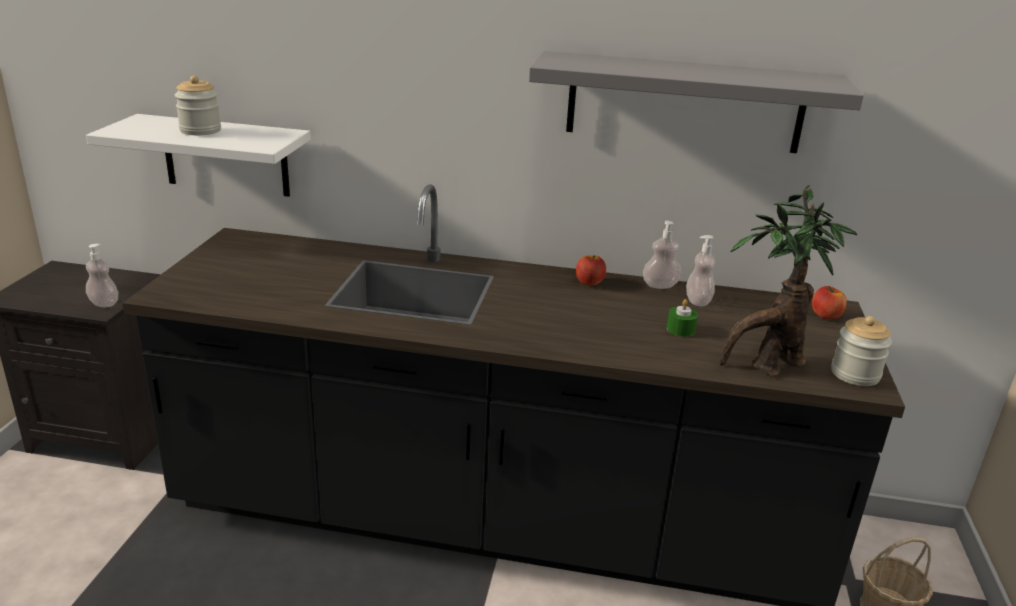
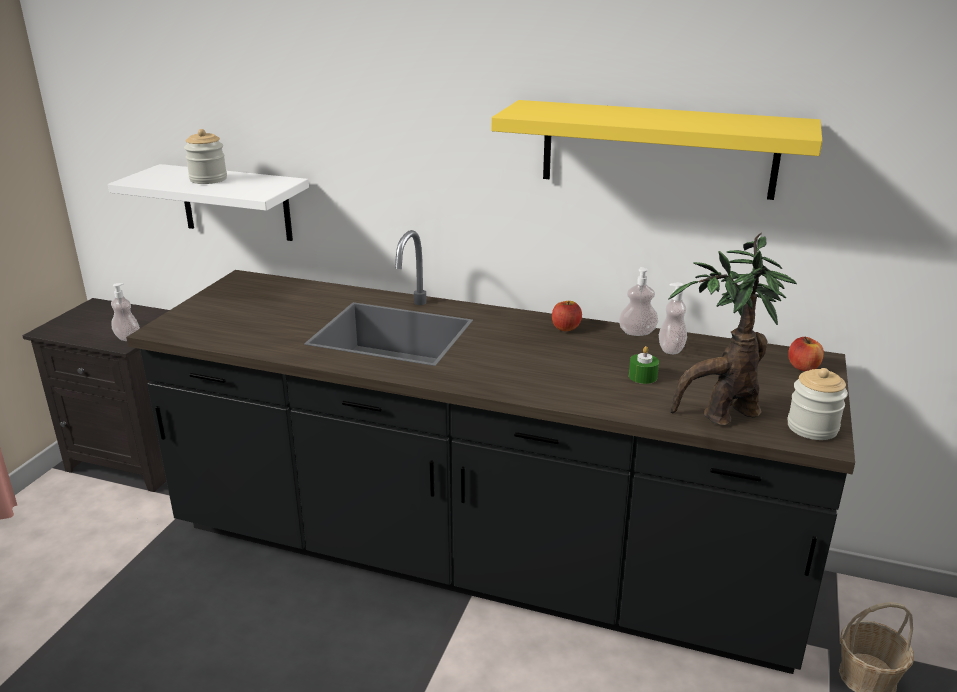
camera: 10 degrees right, 0 degrees up
(684, 102) = (658, 149): grey shelf -> yellow shelf

